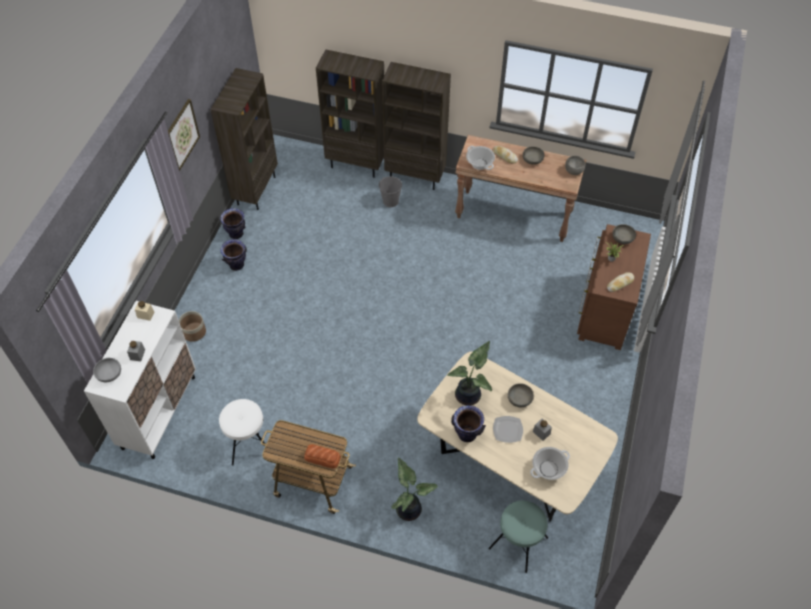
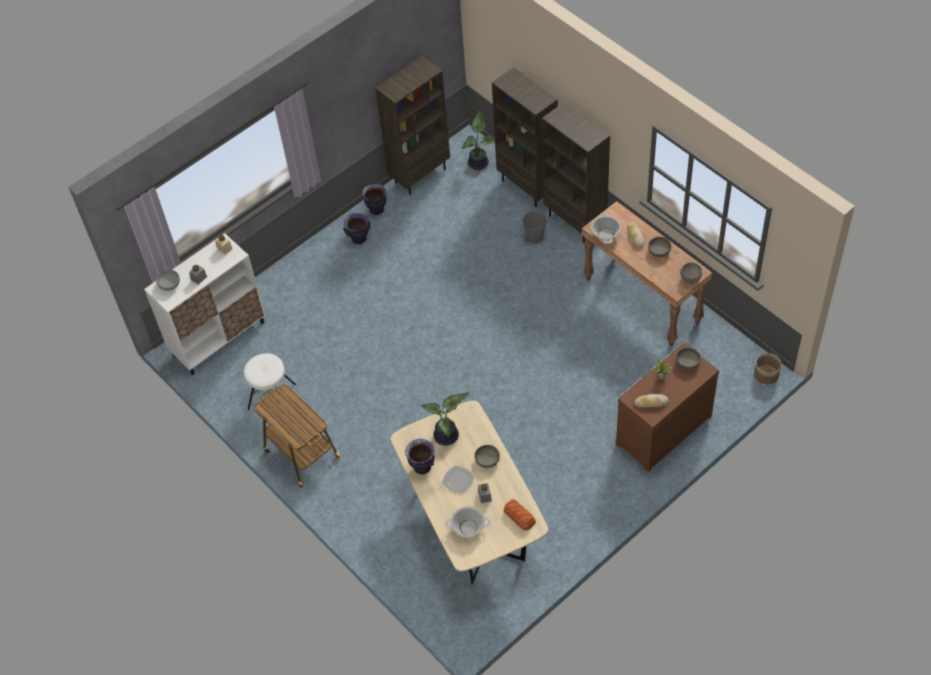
camera: 35 degrees right, 0 degrees up
(182, 135) = (331, 103): picture -> none
(194, 332) = (287, 283): planter -> planter (766, 374)
(322, 458) = (298, 430): bread -> bread (519, 516)
(409, 508) = (363, 514): potted plant -> potted plant (479, 163)
(518, 543) = (433, 587): turquoise stool -> none

